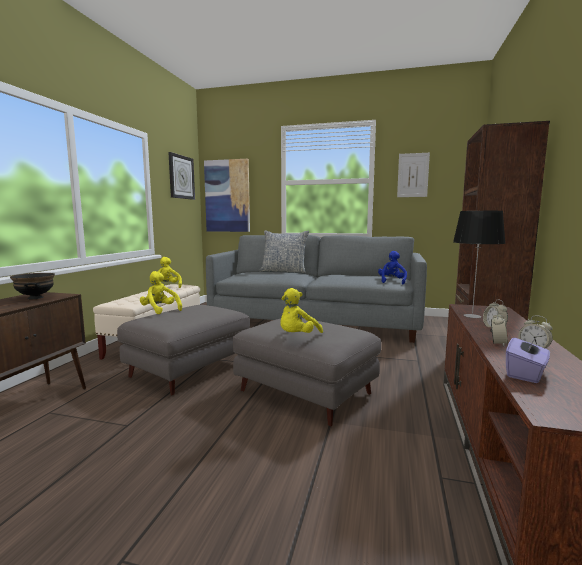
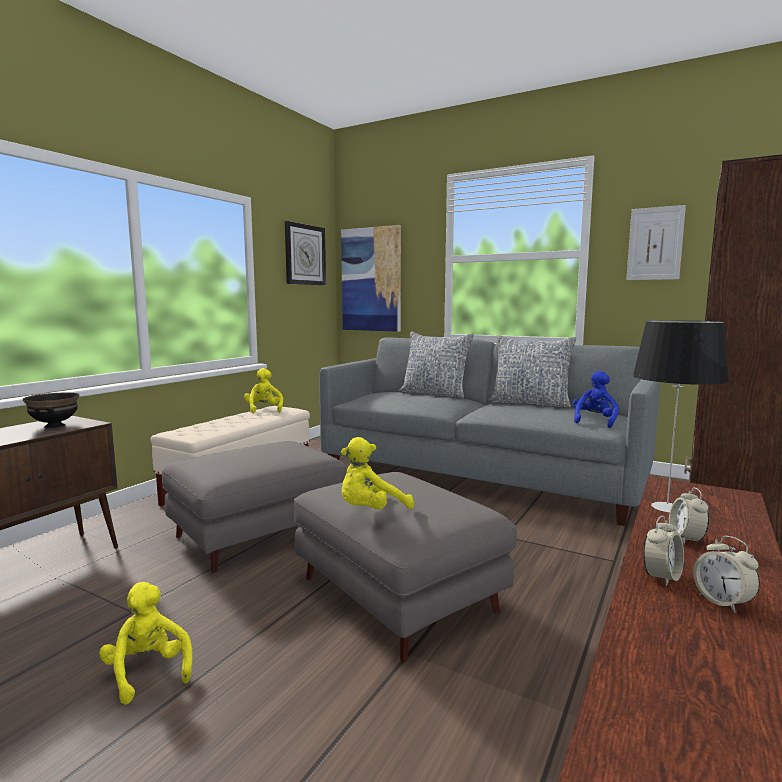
camera: 15 degrees right, 0 degrees up
(160, 310) = (225, 448): yellow plush toy -> yellow plush toy (148, 672)
(347, 274) = (530, 404): none -> pillow
(525, 374) = (654, 659): purple tissue box -> none

